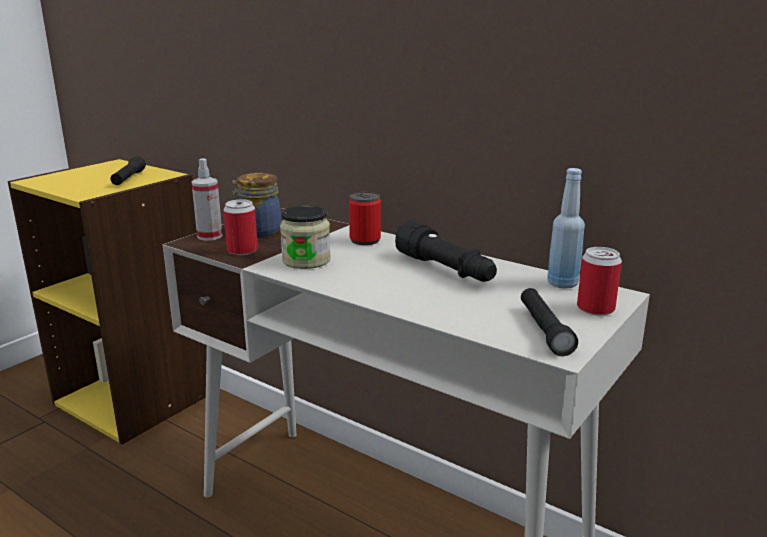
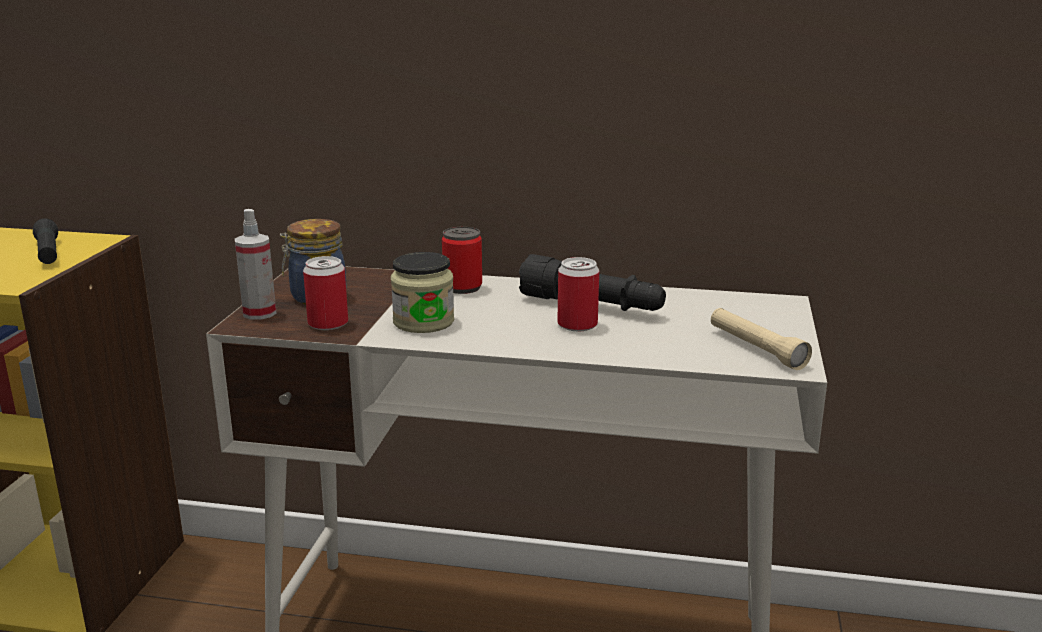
camera: 25 degrees left, 0 degrees up
(544, 330) = (756, 349): black flashlight -> beige flashlight
(562, 284) = (721, 300): blue bottle -> none
(595, 309) = (778, 319): can -> can (577, 325)

